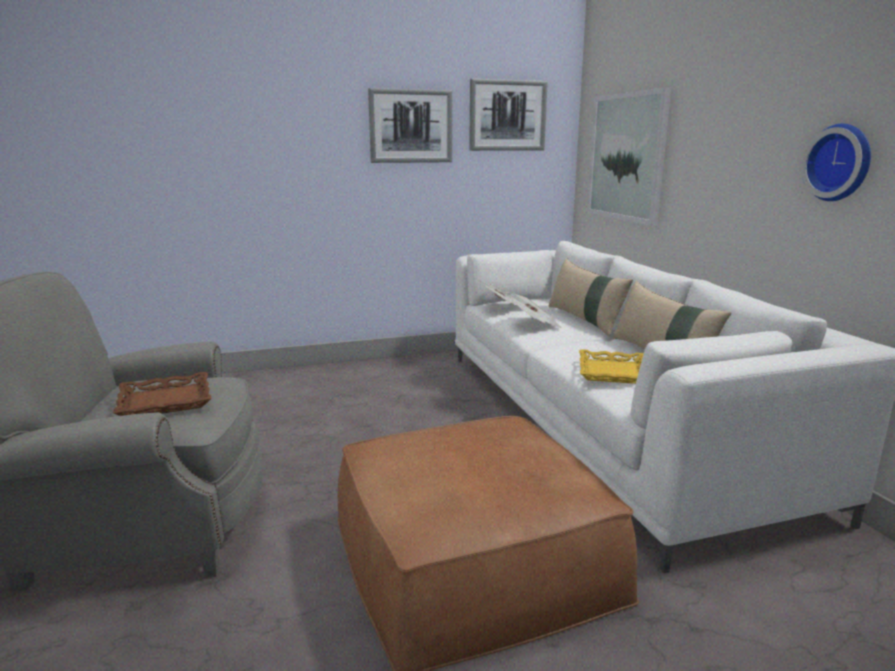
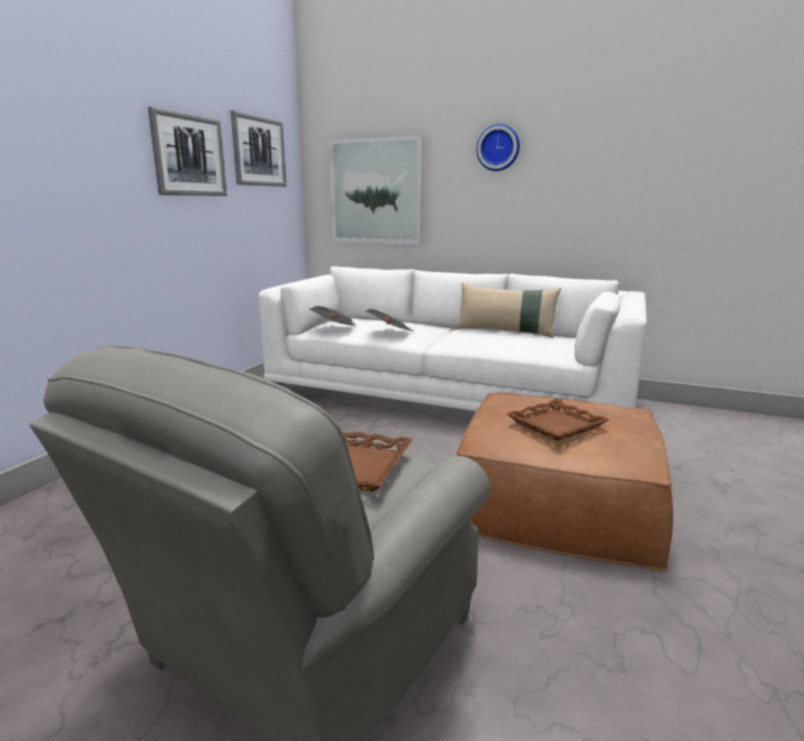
camera: 50 degrees left, 0 degrees up
(447, 464) = (556, 425): none -> brown tray
(585, 320) = (408, 324): beige pillow -> none
(613, 372) = (514, 344): yellow tray -> none
(840, 163) = (584, 189): wall clock -> wall clock (498, 148)

